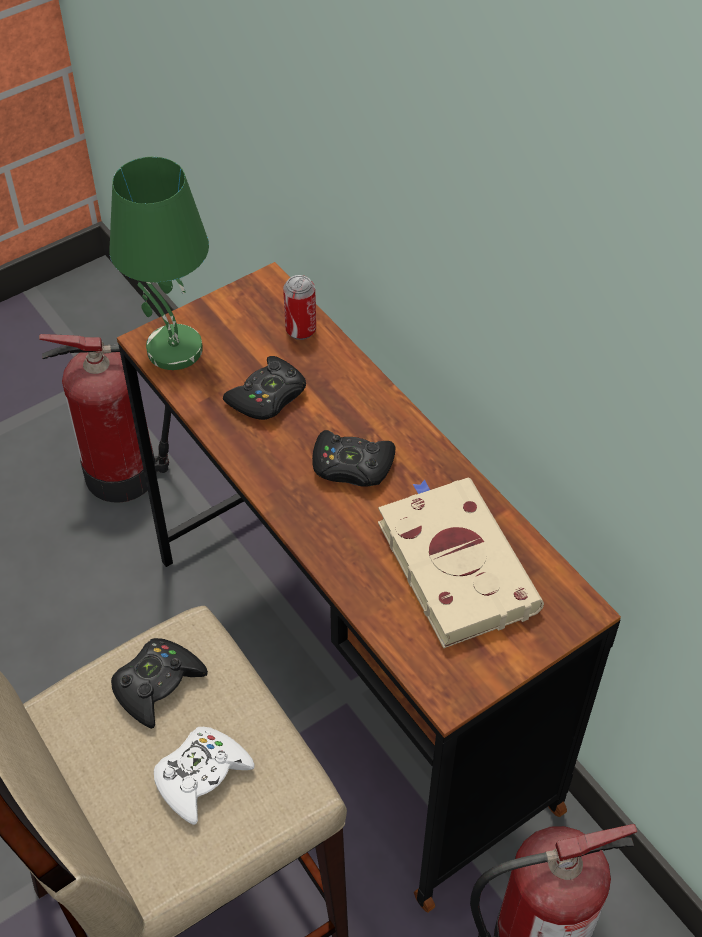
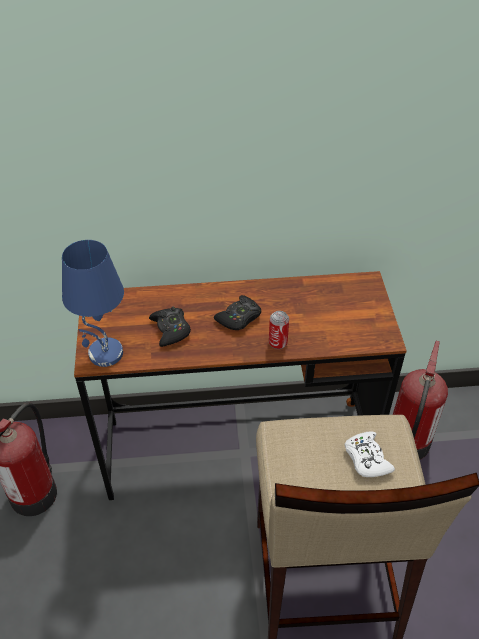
camera: 60 degrees left, 5 degrees down
(157, 685) = (303, 456): black game controller -> none
(172, 349) = (105, 354): green table lamp -> blue table lamp
(301, 330) = (137, 300): can -> can (278, 343)
(453, 563) = (319, 308): beige book -> none

